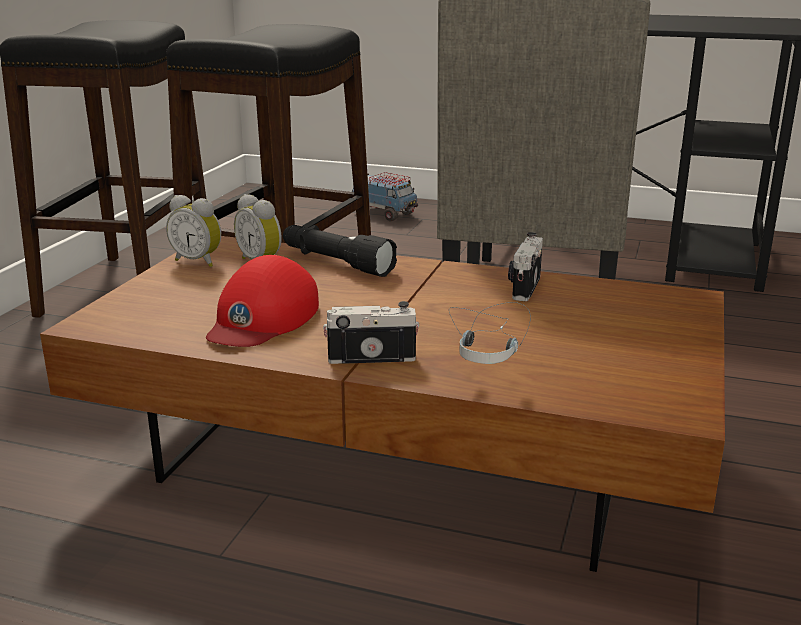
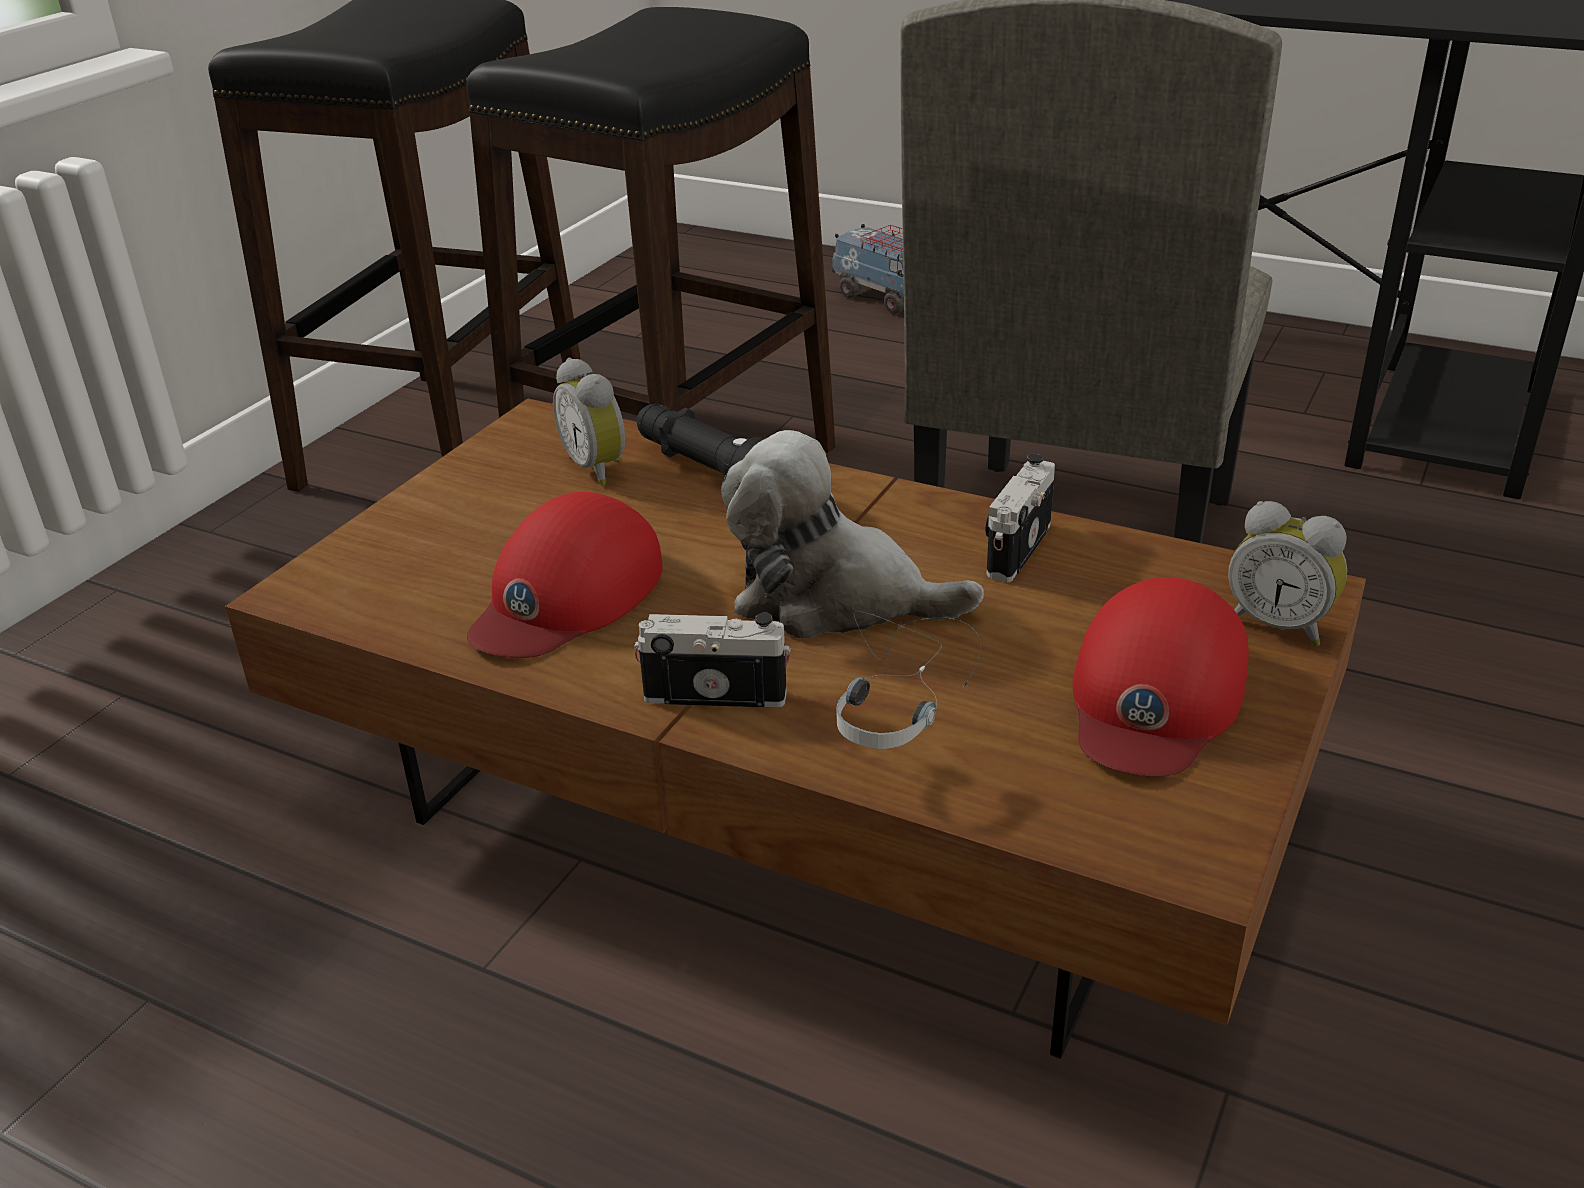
camera: 10 degrees right, 10 degrees up
(199, 261) = (500, 461): alarm clock -> alarm clock (1279, 625)
(427, 312) = (834, 599): none -> plush toy
(630, 345) = (1154, 696): none -> red cap

